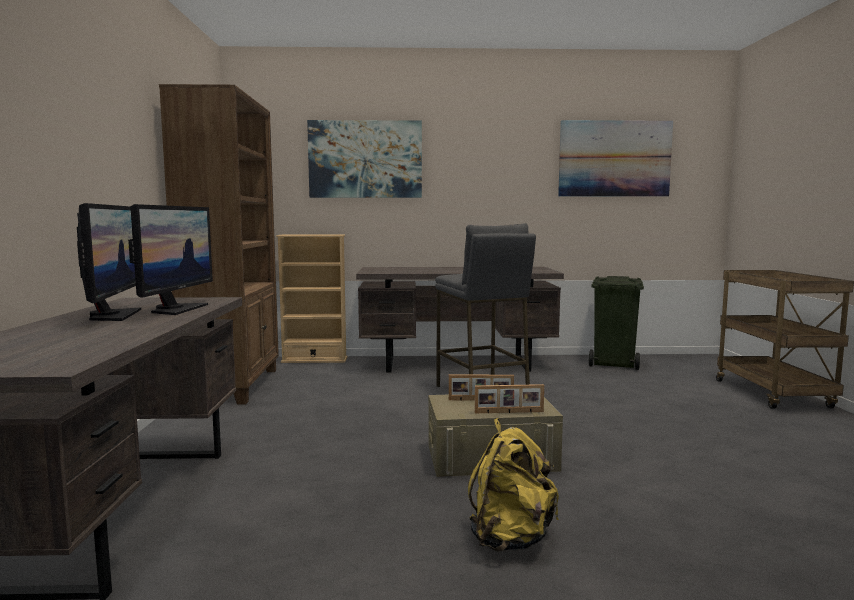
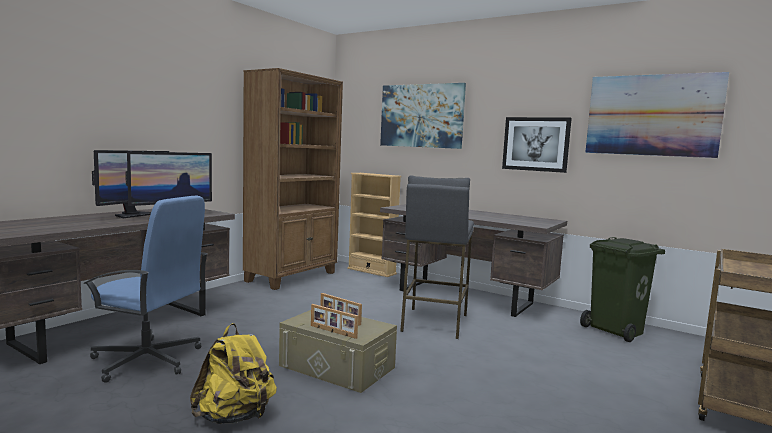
camera: 35 degrees right, 0 degrees up
(270, 528) = (147, 360): none -> blue office chair
(507, 189) = (536, 144): none -> picture

